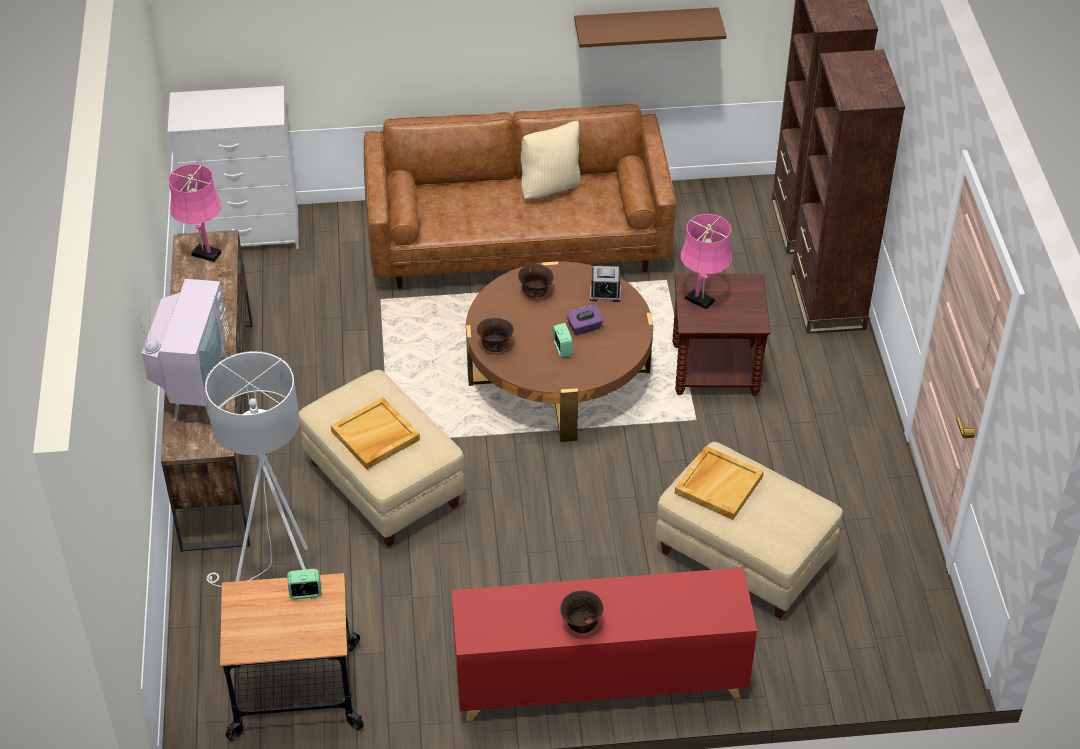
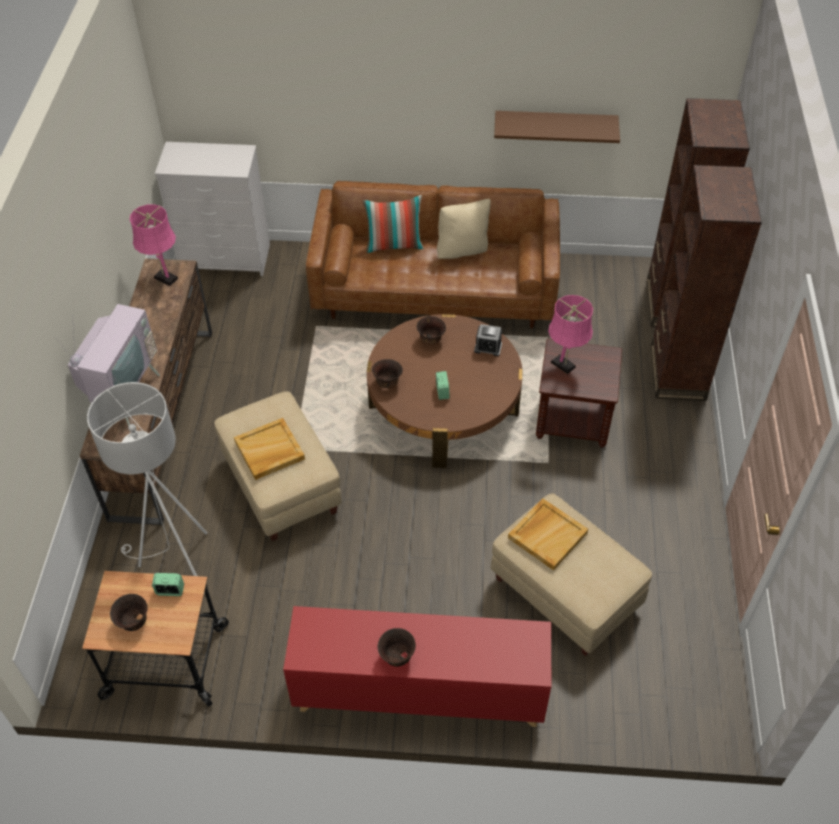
camera: 10 degrees right, 5 degrees up
(273, 630) = (134, 622): none -> brown bowl
(465, 190) = (394, 245): none -> pillow
(584, 327) = (464, 375): purple tissue box -> none

